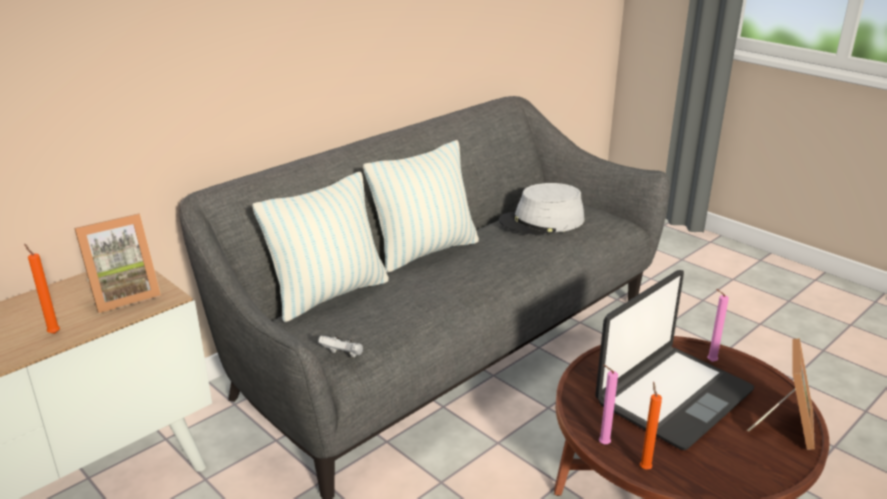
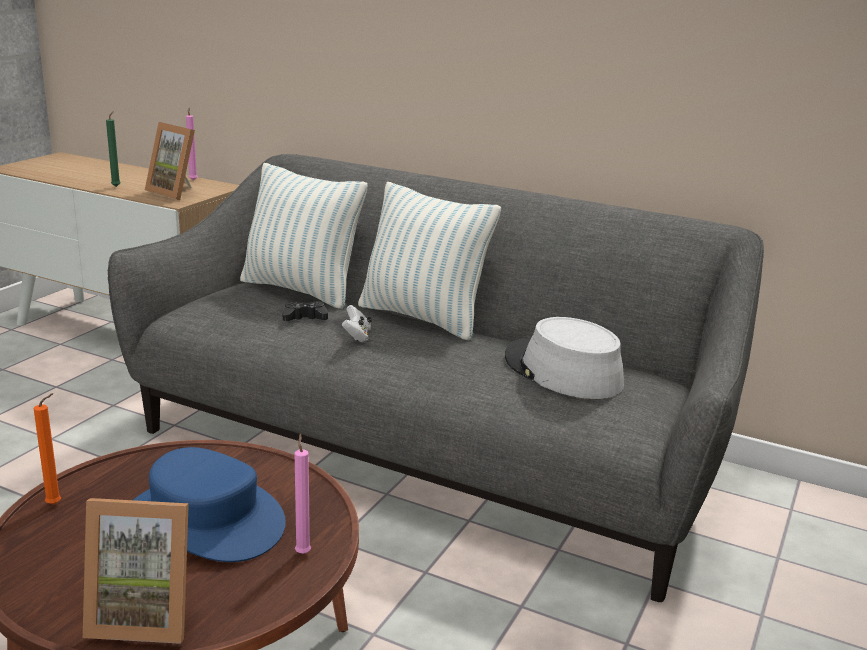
camera: 70 degrees right, 5 degrees down
(53, 333) = (117, 186): orange candle -> green candle
(343, 356) = (188, 308): white game controller -> white game controller (357, 336)
(403, 298) = (304, 317): none -> black game controller
(602, 444) = (100, 475): pink candle -> pink candle (193, 180)
(672, 396) = (205, 520): laptop -> blue hat

